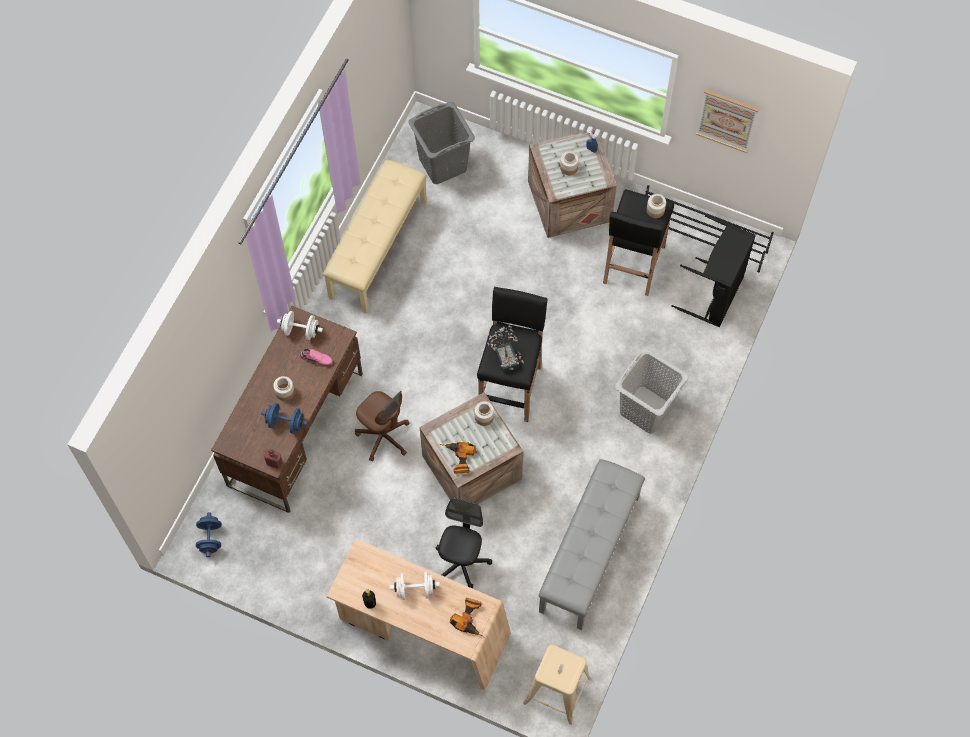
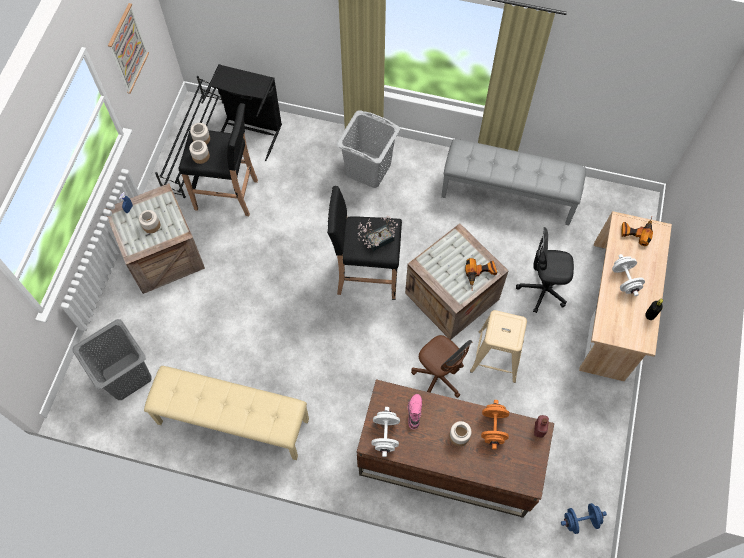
camera: 100 degrees left, 0 degrees up
(285, 423) = (493, 428): blue dumbbell -> orange dumbbell
(384, 437) = (438, 377): brown office chair -> brown office chair turned 105 degrees clockwise
(483, 417) = (433, 259): jar -> jar (201, 156)
(557, 690) = (629, 203): beige stool -> beige stool (496, 356)

